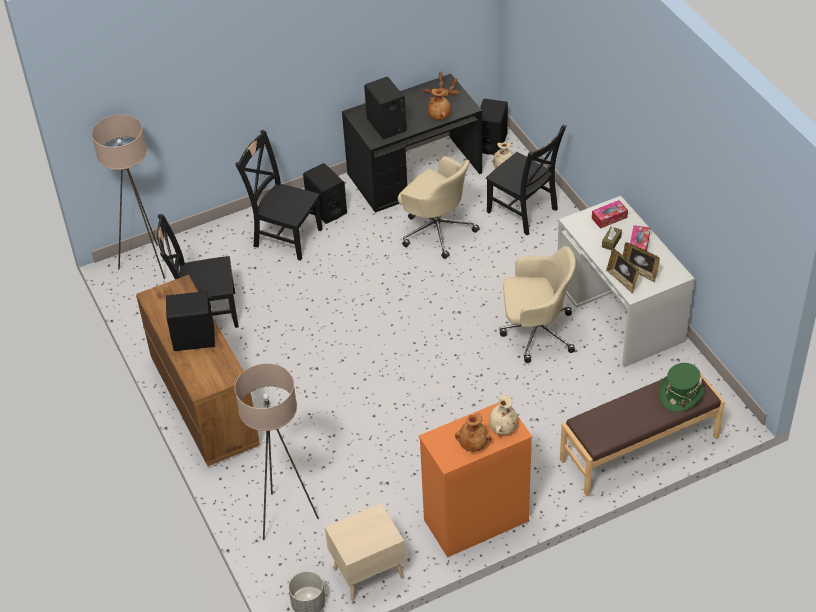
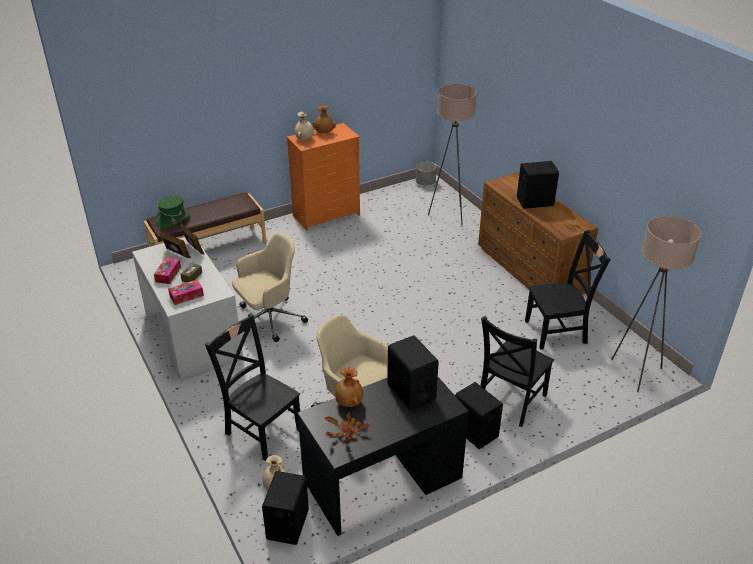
camera: 175 degrees right, 10 degrees down
(285, 236) = (510, 401): black chair -> black chair turned 105 degrees clockwise
(367, 572) = (393, 194): beige nightstand -> none
(536, 332) = (269, 319): beige office chair -> beige office chair turned 150 degrees clockwise

